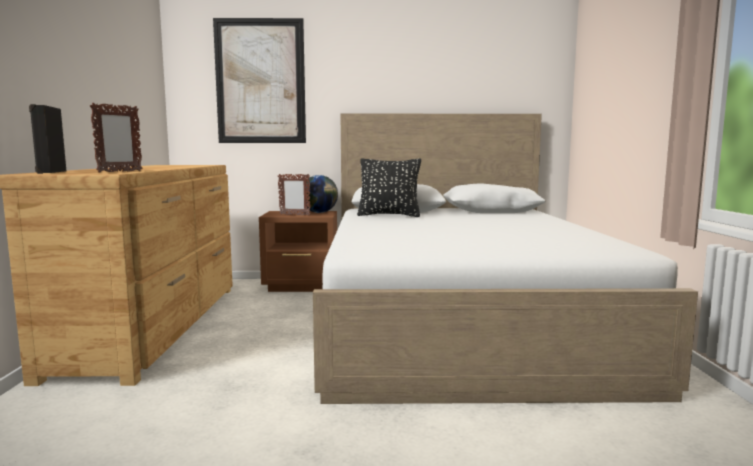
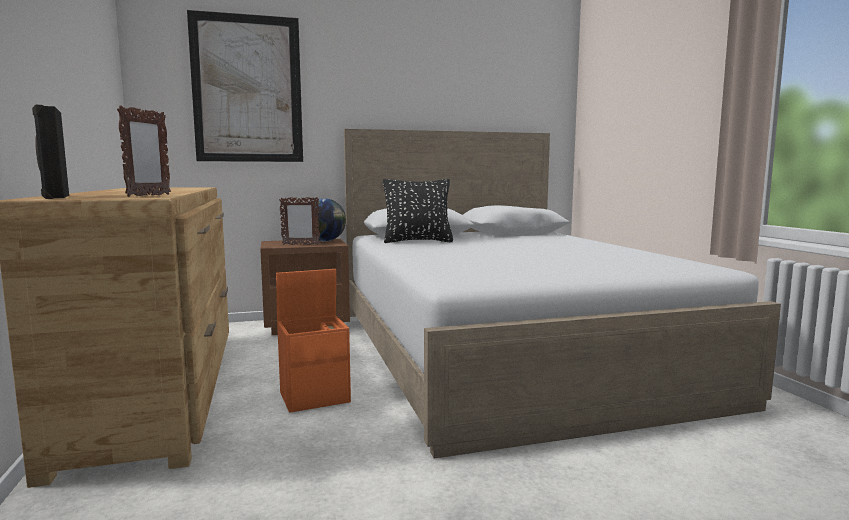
camera: 15 degrees left, 0 degrees up
(265, 344) = (316, 396): none -> orange storage box

